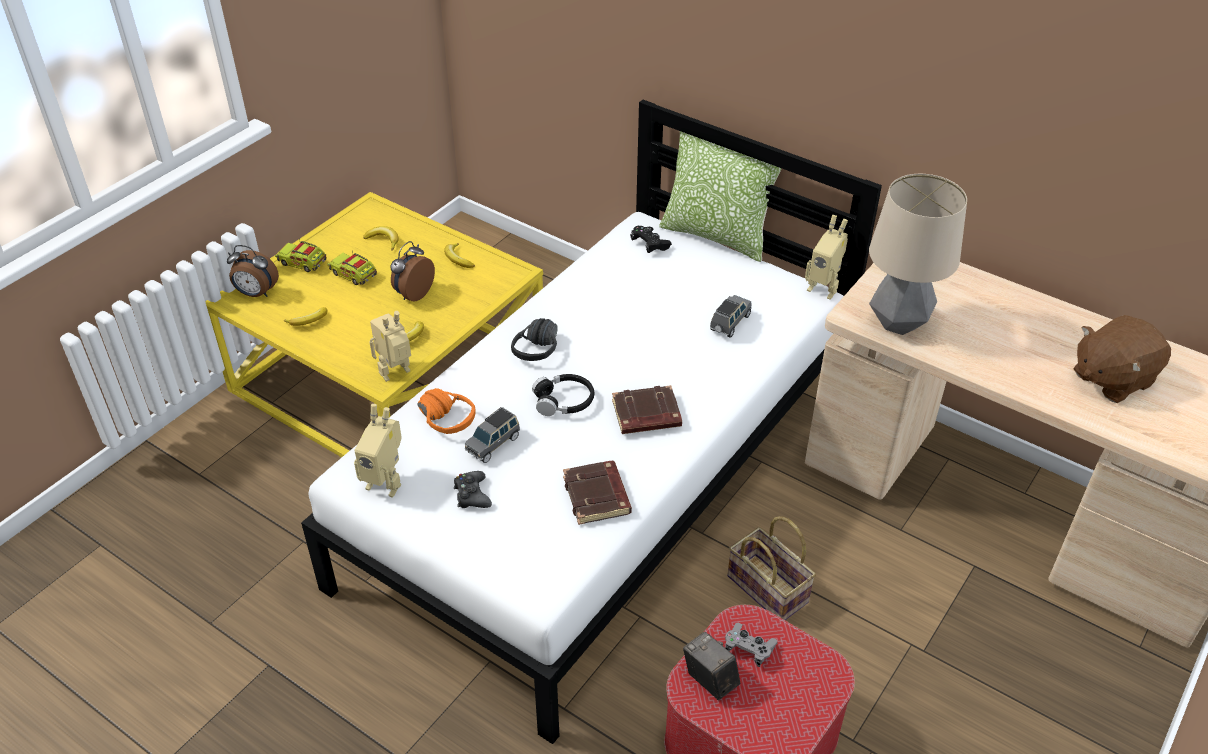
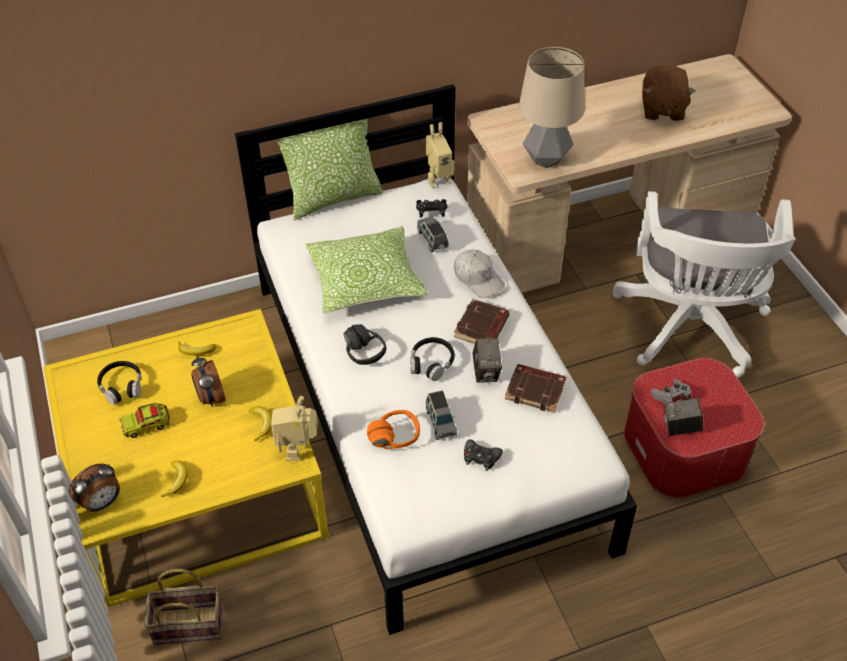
camera: 55 degrees left, 5 degrees up
(303, 263) = (94, 453): toy truck -> none
(383, 240) = (121, 386): banana -> black headphones
(386, 482) = (428, 502): toy robot -> none
(589, 447) = (486, 372): none -> camera
(628, 308) = (365, 281): none -> pillow
(650, 244) = (309, 235): black game controller -> black game controller (431, 212)
(712, 381) = (478, 278): none -> white cap
(770, 589) = (584, 375): basket -> basket (190, 623)
(943, 659) = (690, 329): none -> white office chair

